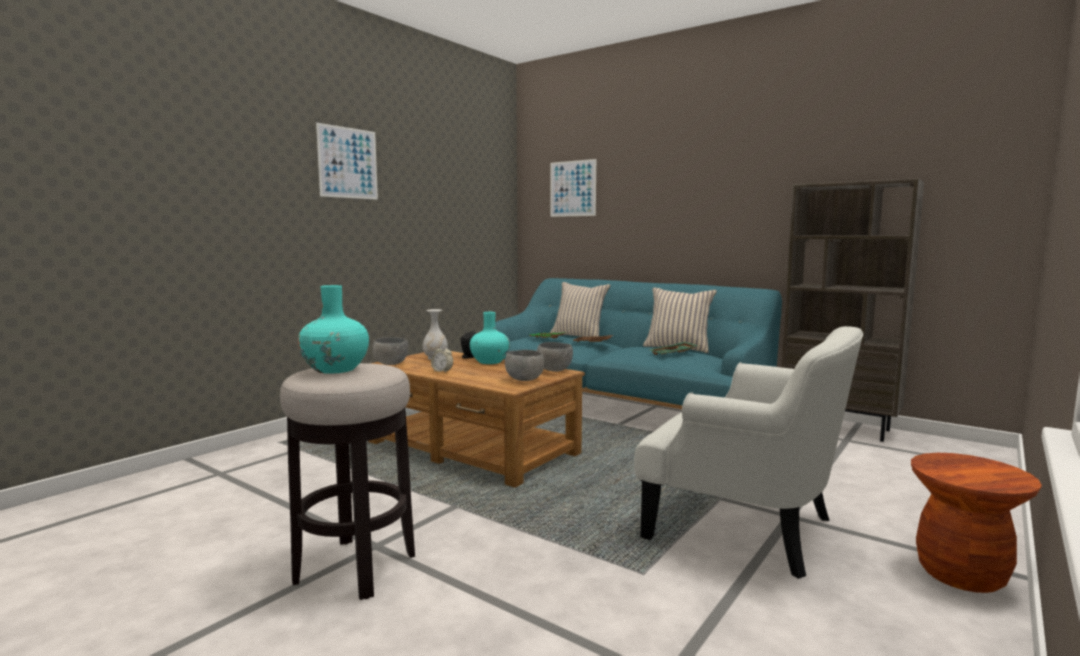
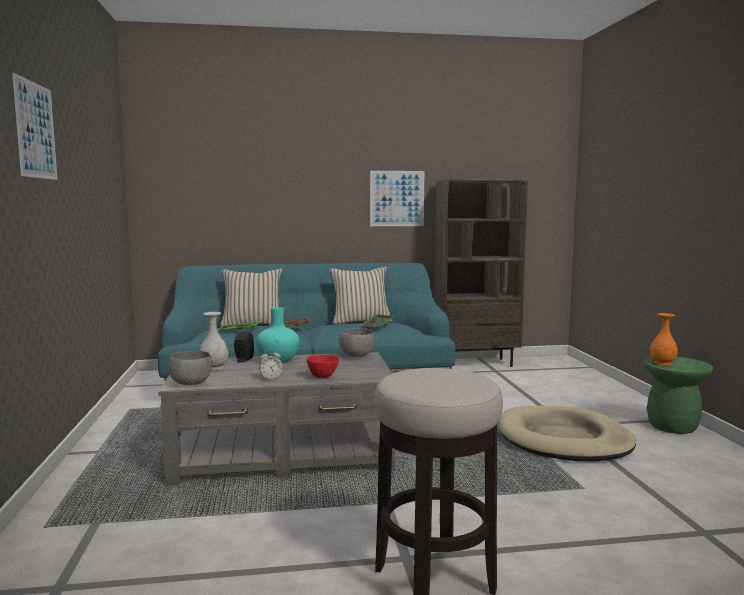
camera: 45 degrees left, 0 degrees up
(335, 369) = (428, 379): turquoise vase -> none
(472, 448) = (284, 455): brown coffee table -> grey coffee table
(475, 378) = (322, 377): none -> red bowl
(524, 380) = (363, 368): grey bowl -> none
(572, 188) = (205, 169): picture -> picture (397, 198)
(746, 527) = (563, 440): white armchair -> beige dog bed
(942, 463) = (662, 363): none -> orange vase
(961, 574) = (672, 426): brown stool -> green stool

